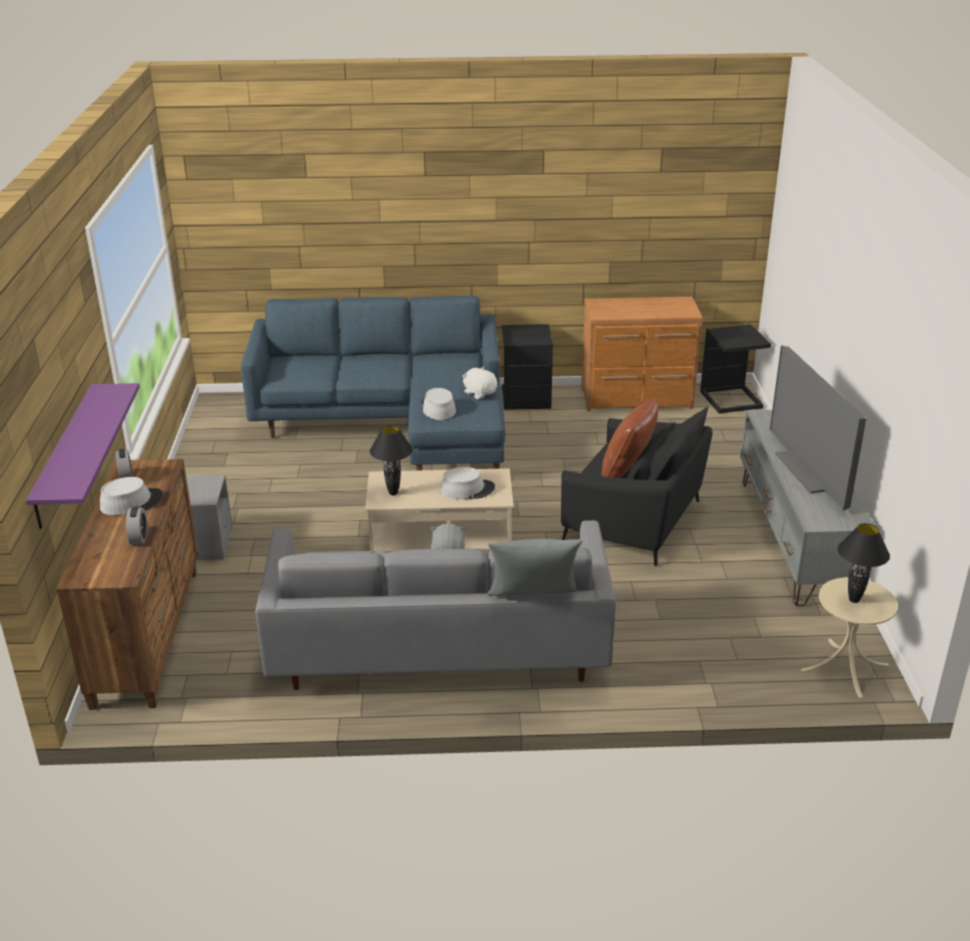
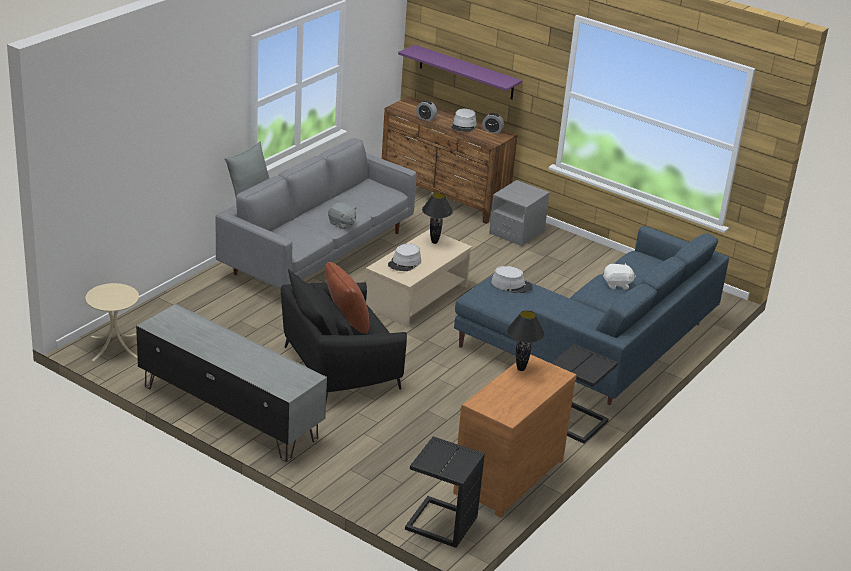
camera: 125 degrees right, 0 degrees up
(480, 393) = (515, 310): white plush toy -> white plush toy (617, 285)
(810, 471) = (220, 346): television -> none
(853, 600) = (113, 294): black table lamp -> black table lamp (520, 369)

